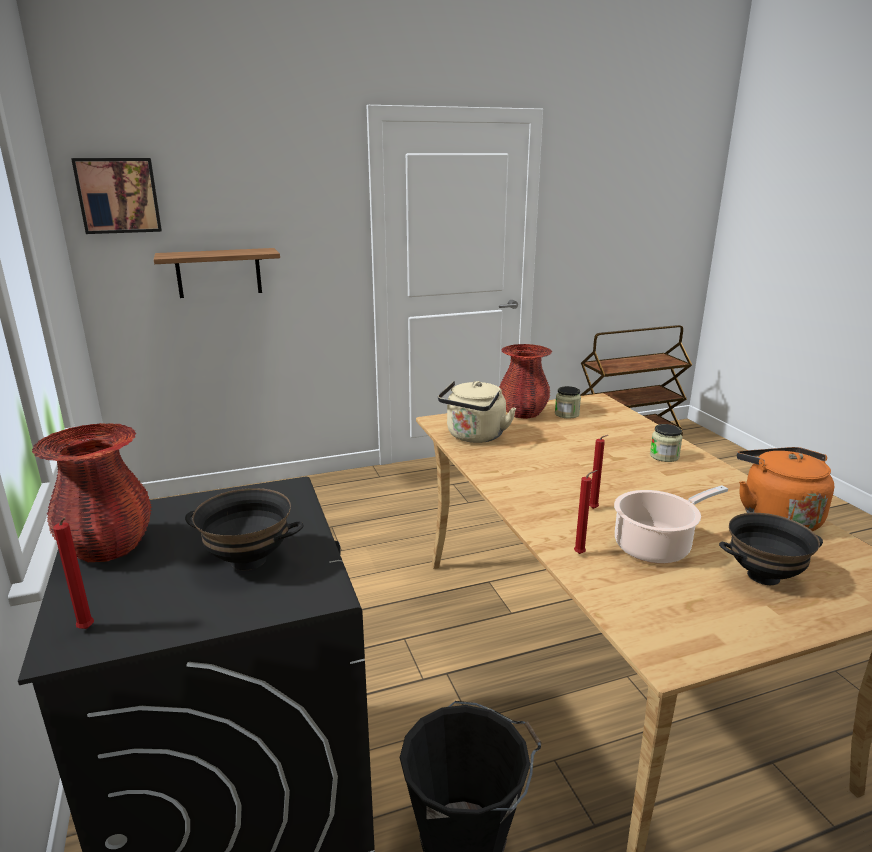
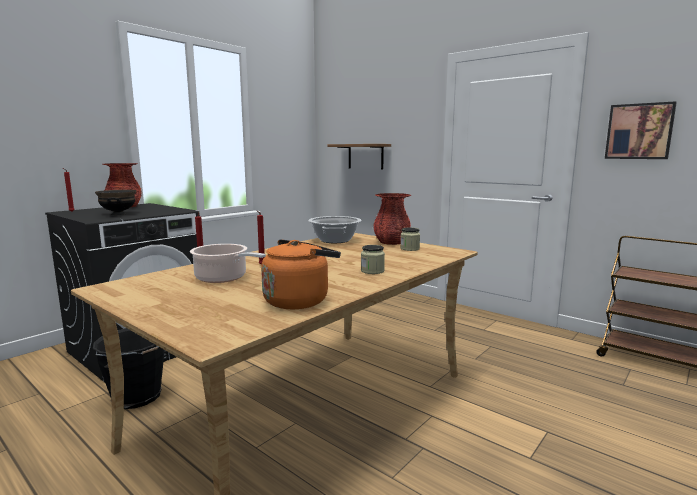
camera: 60 degrees right, 10 degrees down
(118, 195) = (333, 116): picture -> picture (639, 131)
(474, 437) = (334, 240): beige kettle -> cooking pot
(763, 577) = (198, 301): black bowl -> none

